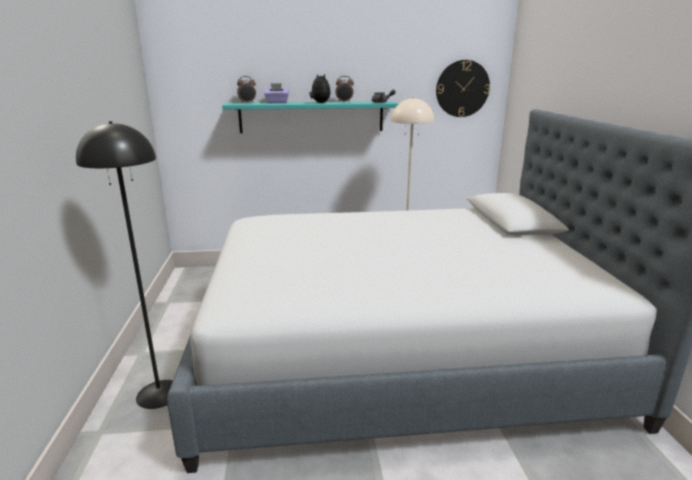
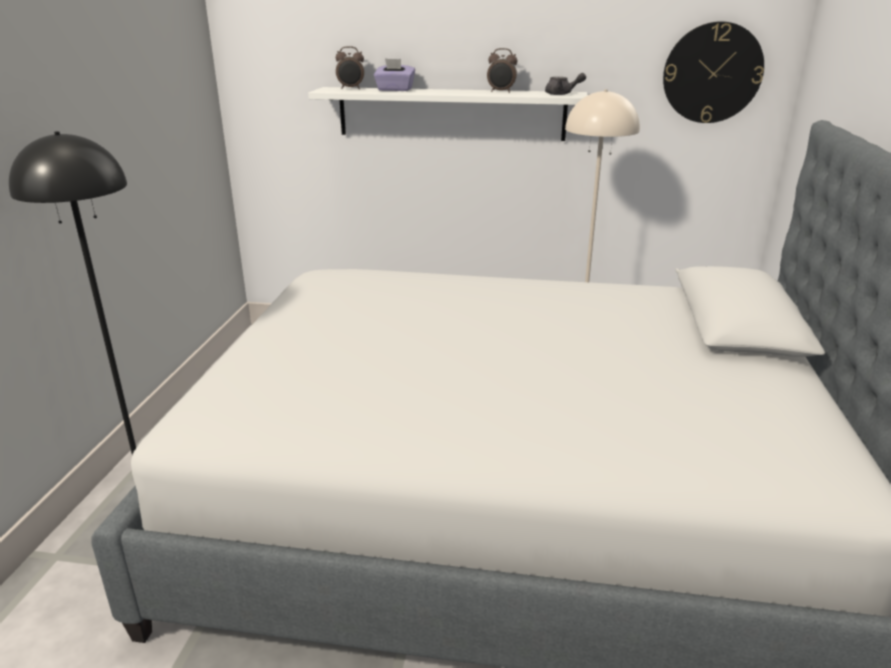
camera: 15 degrees right, 5 degrees up
(311, 117) = (451, 113): turquoise shelf -> white shelf
(319, 103) = (459, 92): plush toy -> none

